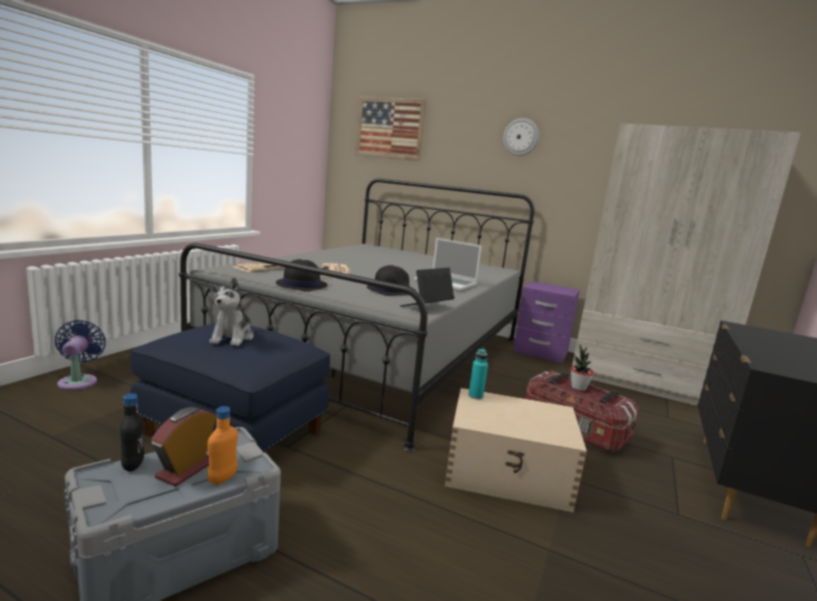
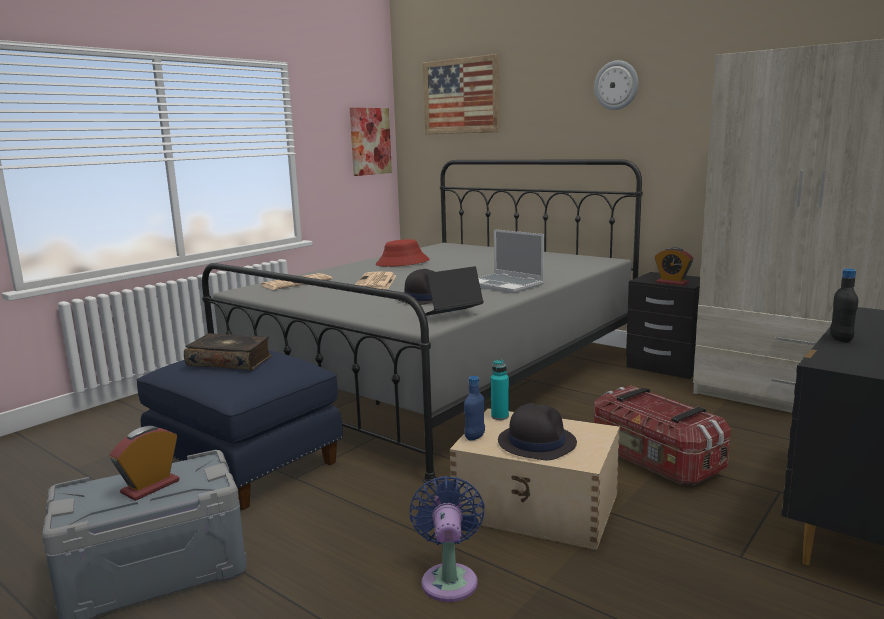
camera: 15 degrees right, 0 degrees up
(79, 381) = (114, 416): blue fan -> blue fan (449, 578)
(133, 465) = (107, 482): black bottle -> black bottle (840, 339)
(222, 478) = (179, 494): orange bottle -> none
(232, 337) = (230, 361): plush toy -> book
(301, 285) = (323, 300): black hat -> black hat (536, 442)
(309, 154) = (370, 141): none -> picture
(345, 257) = (402, 263): none -> red hat
(467, 415) = (475, 437): none -> blue bottle
(540, 352) = (666, 366): purple nightstand -> black nightstand
(555, 291) = (672, 283): none -> alarm clock
(578, 387) = (656, 405): potted plant -> none

